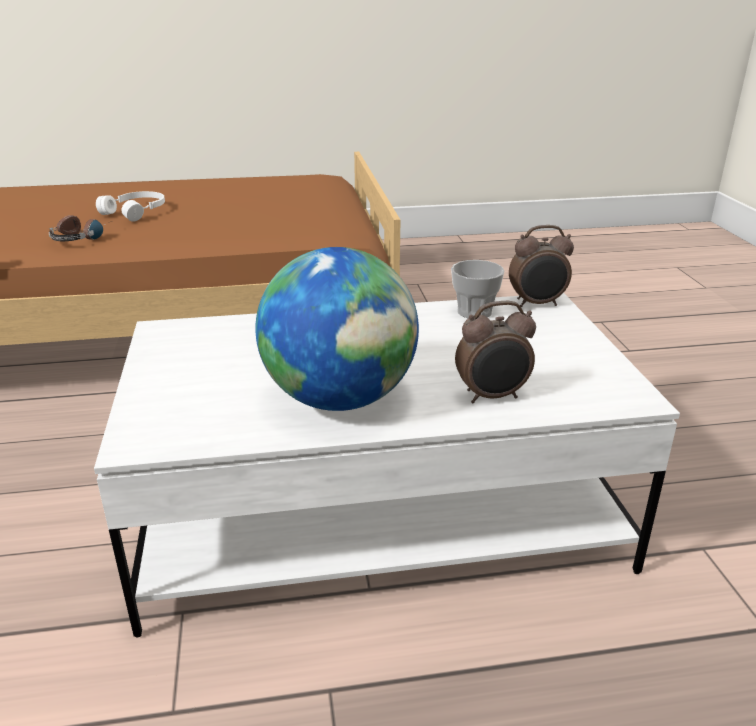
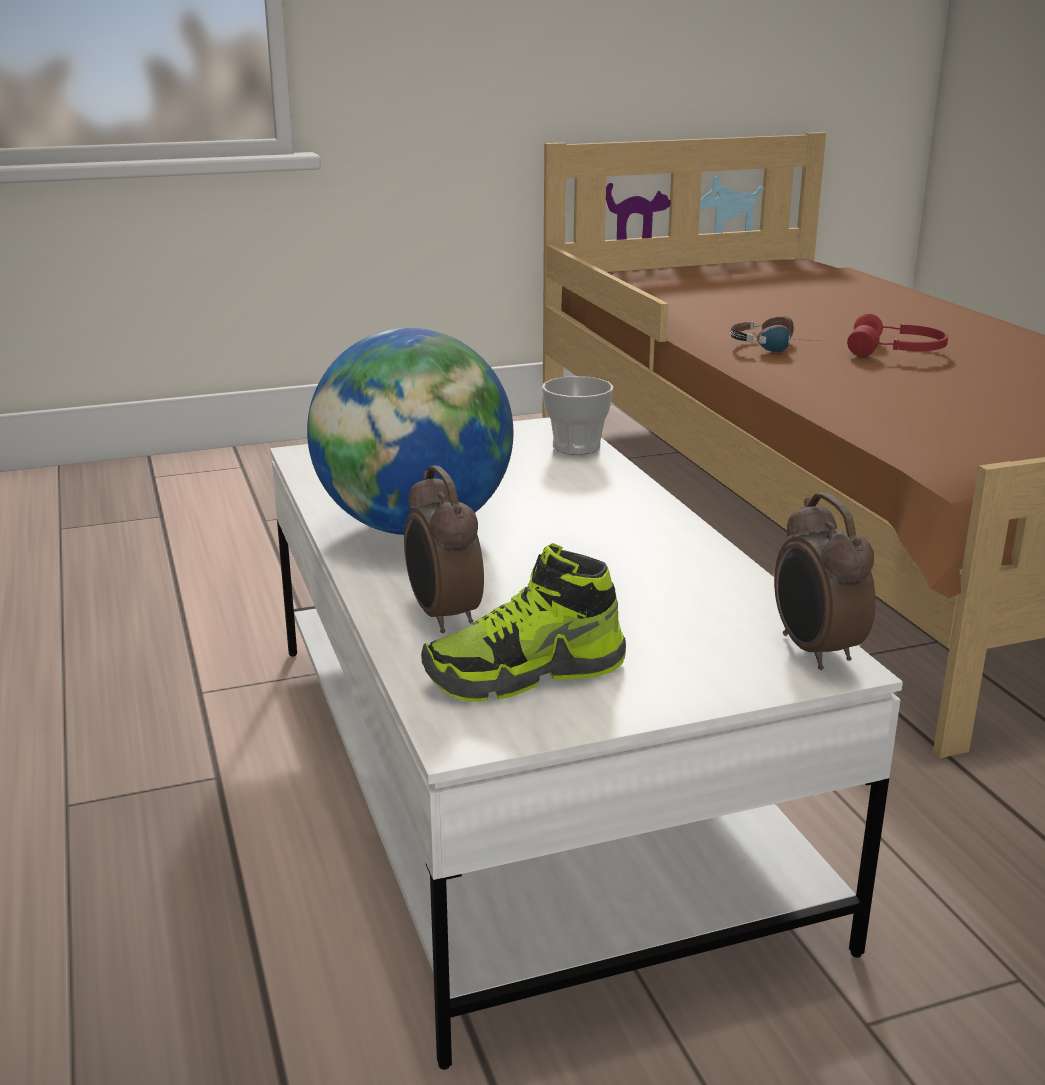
camera: 80 degrees right, 5 degrees down
(137, 212) = (896, 351): white headphones -> red headphones
(474, 312) = (735, 596): cup -> cup (576, 446)
(567, 376) = (526, 674): none -> shoe

